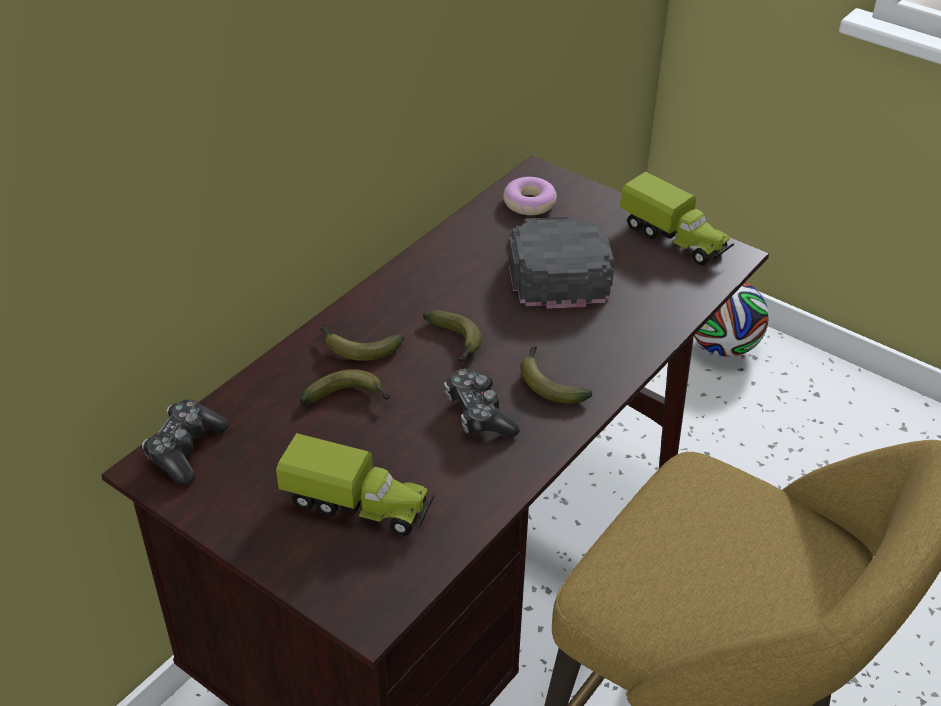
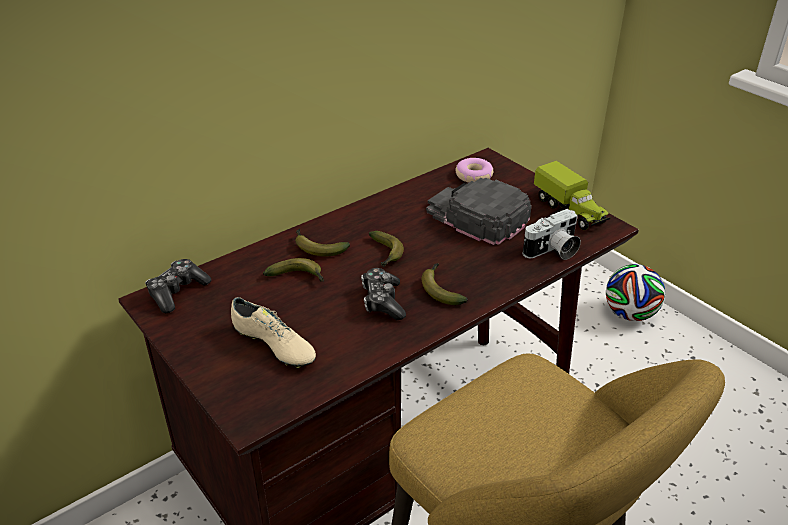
camera: 15 degrees right, 5 degrees down
(358, 505) = (274, 346): toy truck -> beige shoe
(555, 265) = (476, 216): black cap -> black cap turned 60 degrees counterclockwise
(673, 303) = (553, 251): none -> camera

